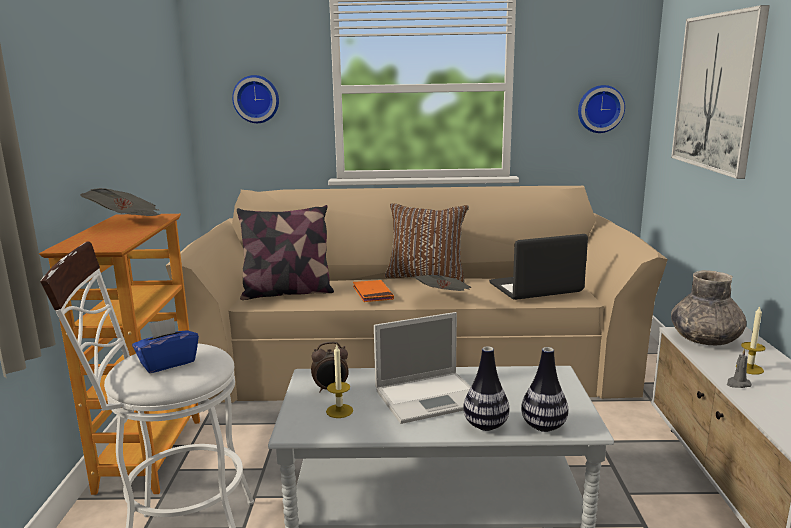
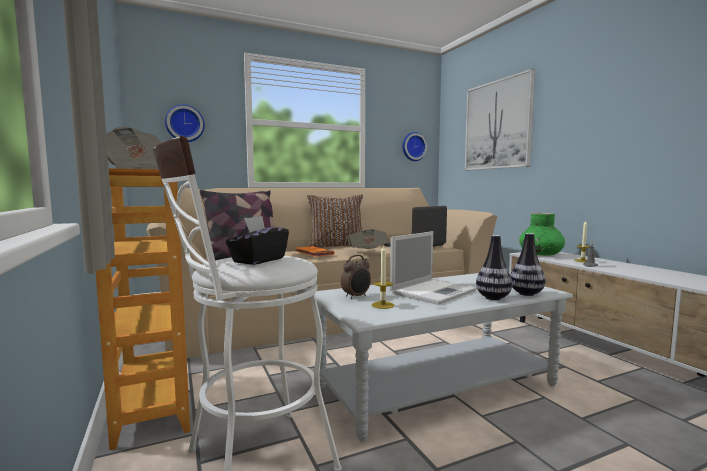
camera: 25 degrees left, 10 degrees down
(168, 363) = (258, 260): blue tissue box -> black tissue box
(705, 339) = (540, 254): grey vase -> green vase

